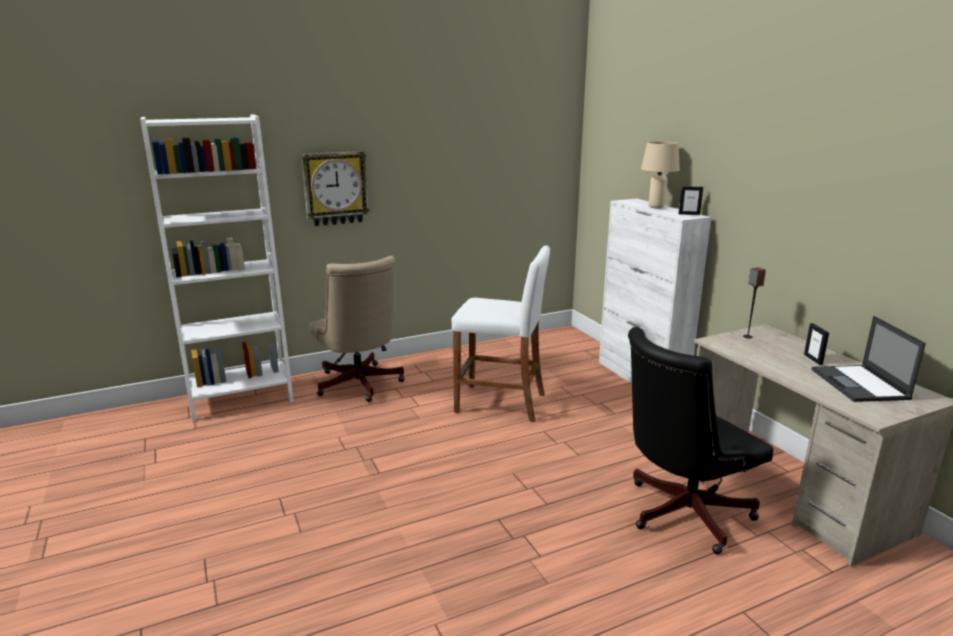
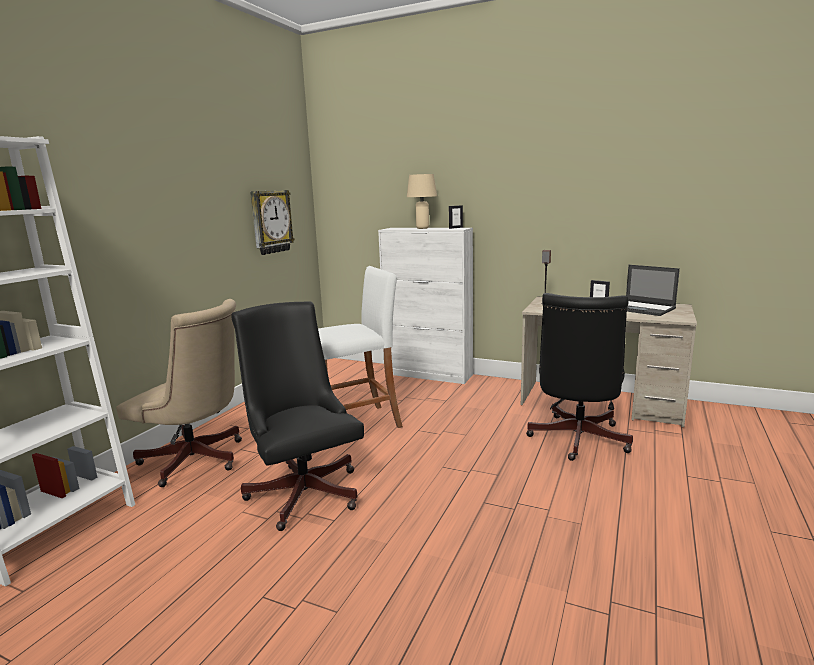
camera: 40 degrees left, 5 degrees down
(335, 188) = (118, 238): wall clock -> wall clock (271, 222)
(392, 440) = (304, 489): none -> black office chair

